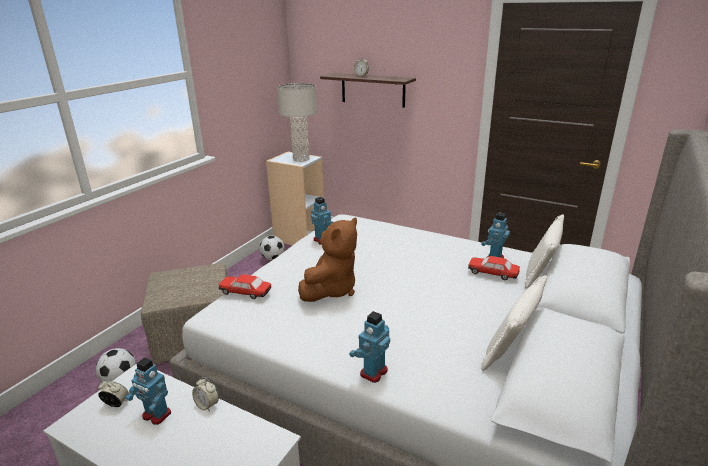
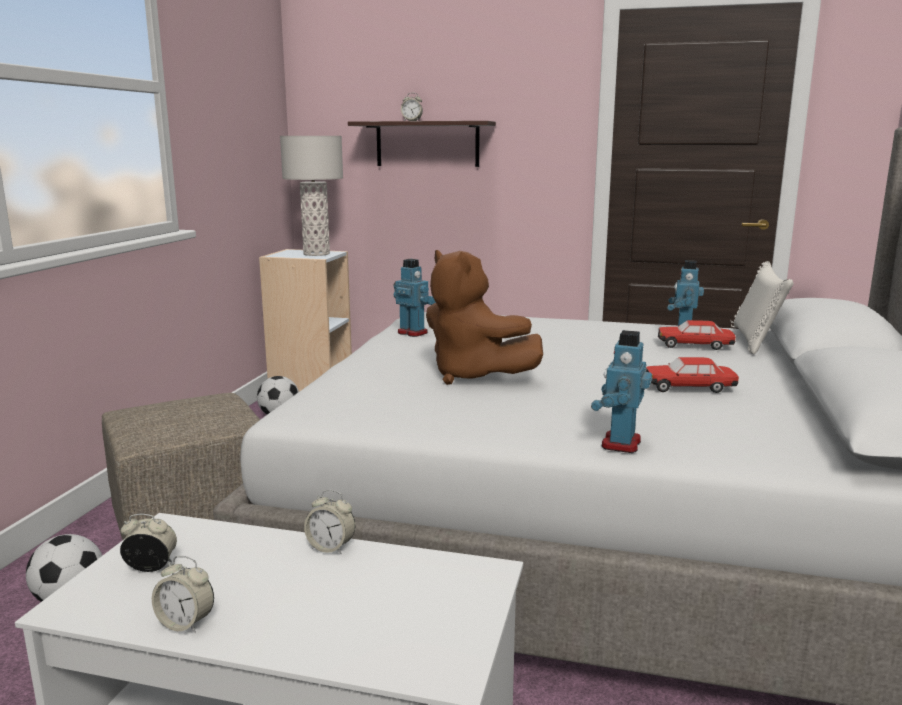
camera: 15 degrees left, 10 degrees down
(113, 448) = (186, 623): none -> alarm clock
(156, 415) = (242, 571): toy robot -> none
(245, 292) = (334, 387): toy car -> toy car (689, 387)
(331, 289) = (473, 376): brown plush toy -> brown plush toy turned 120 degrees clockwise
(510, 347) = (788, 404): white pillow -> none

